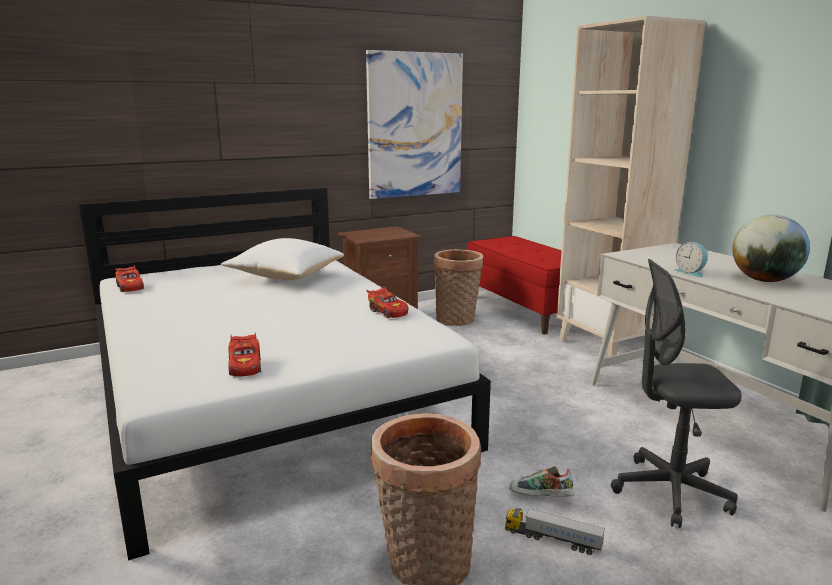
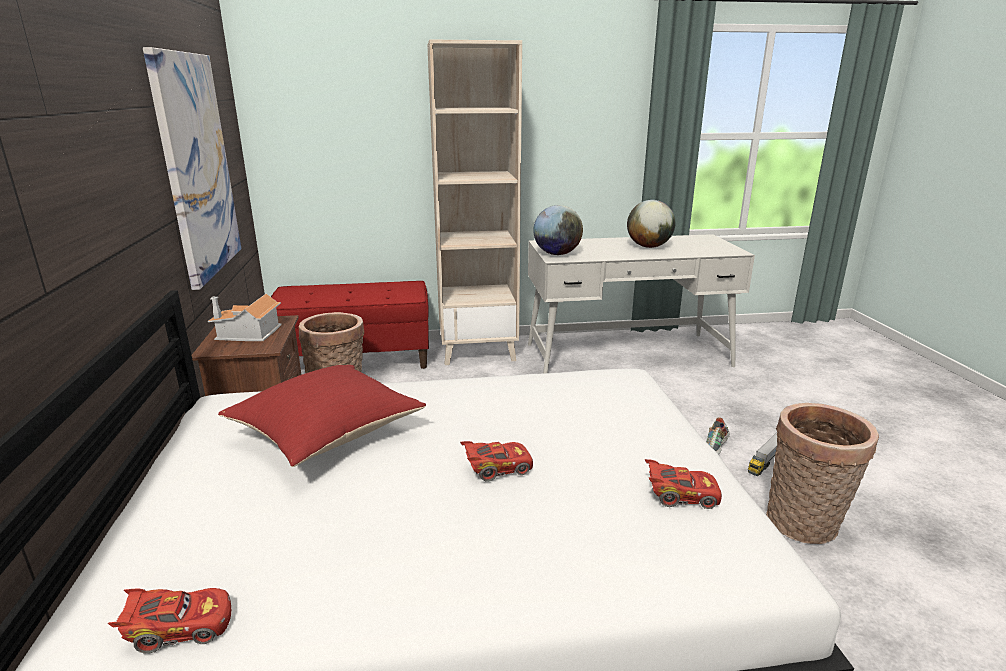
camera: 70 degrees left, 5 degrees up
(284, 277) = (327, 437): white pillow -> red pillow
(379, 234) = (248, 333): none -> toy house
(387, 312) = (535, 389): red toy car -> red toy car (497, 469)
(641, 254) = (557, 254): none -> globe
(670, 492) = (711, 401): grey office chair -> none
(691, 272) = (620, 255): alarm clock -> none

